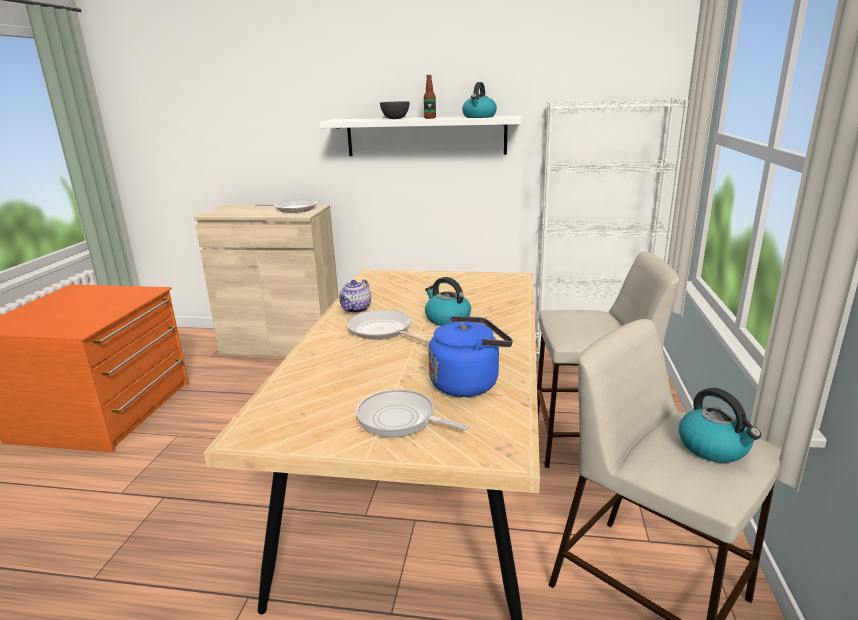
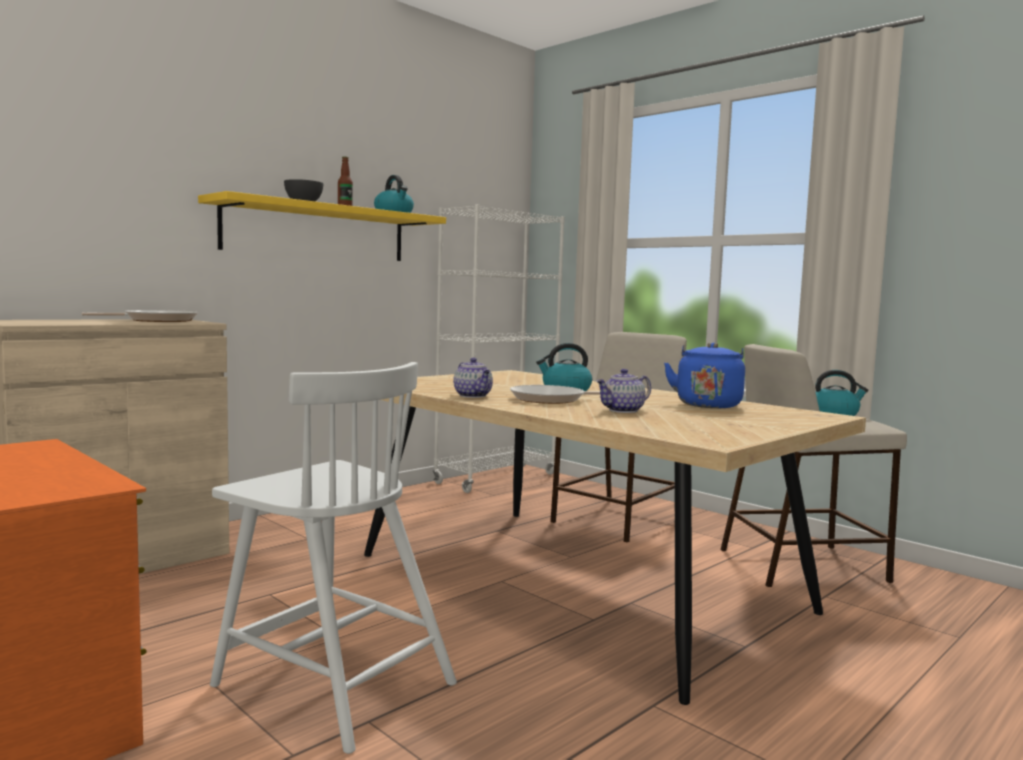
camera: 55 degrees left, 15 degrees down
(197, 465) = (331, 682): none -> white chair
(365, 365) = (623, 411): none -> teapot
(400, 419) = (746, 419): frying pan -> none
(426, 136) = (317, 232): white shelf -> yellow shelf

